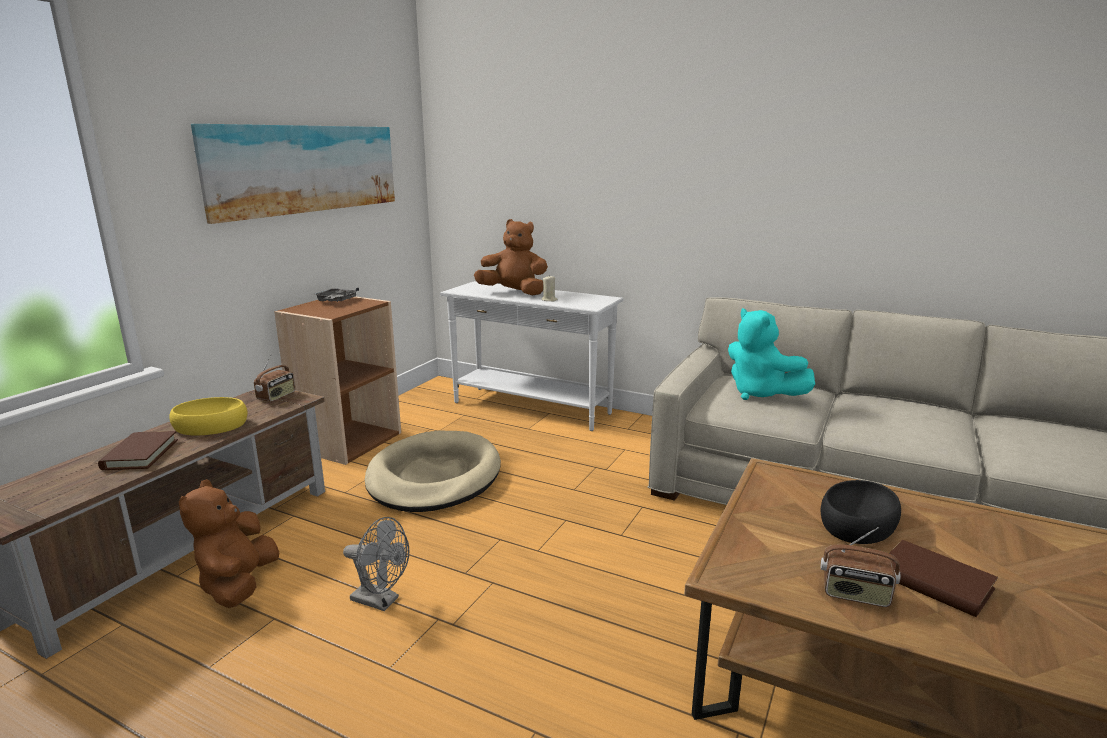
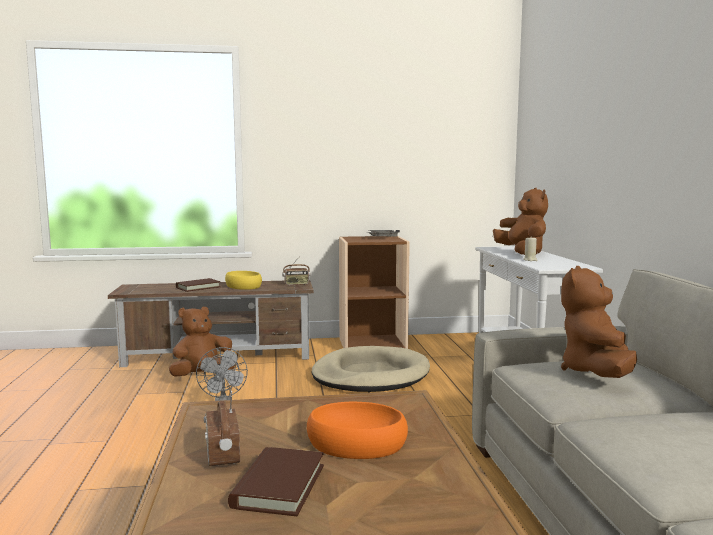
camera: 55 degrees right, 10 degrees down
(305, 169) = (383, 143): picture -> none
(760, 394) = (596, 373): turquoise plush toy -> brown plush toy
(857, 522) = (357, 443): black bowl -> orange bowl

